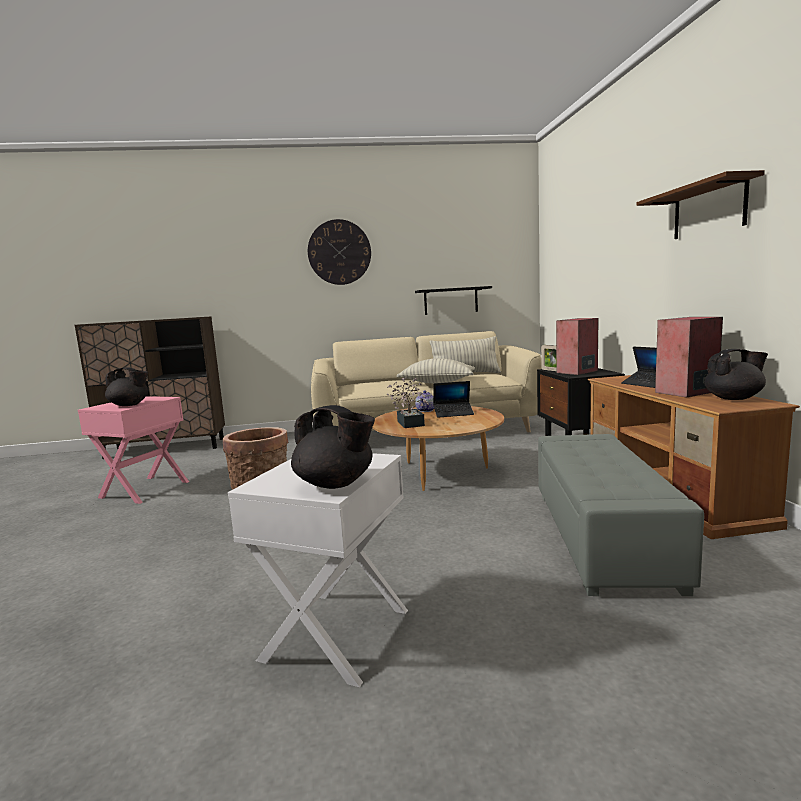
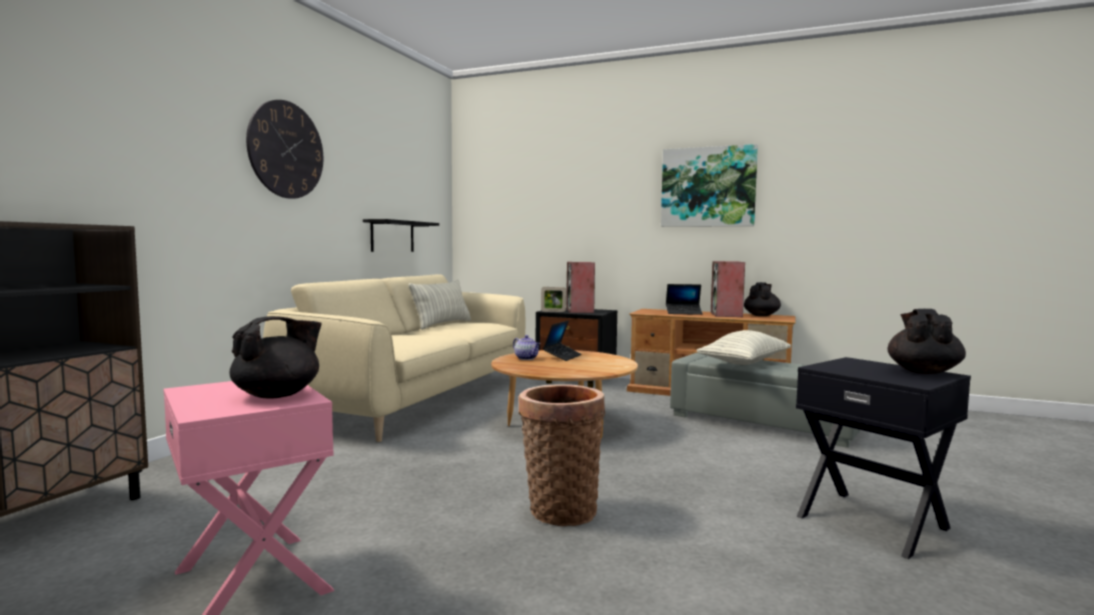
camera: 60 degrees left, 5 degrees down
(336, 484) = (923, 371): black teapot -> black teapot turned 45 degrees counterclockwise
(338, 634) = (873, 521): white side table -> black side table
(410, 422) = (566, 368): potted plant -> none
(437, 382) = (455, 332): pillow -> pillow (744, 363)
(709, 210) = (708, 187): brown shelf -> picture

